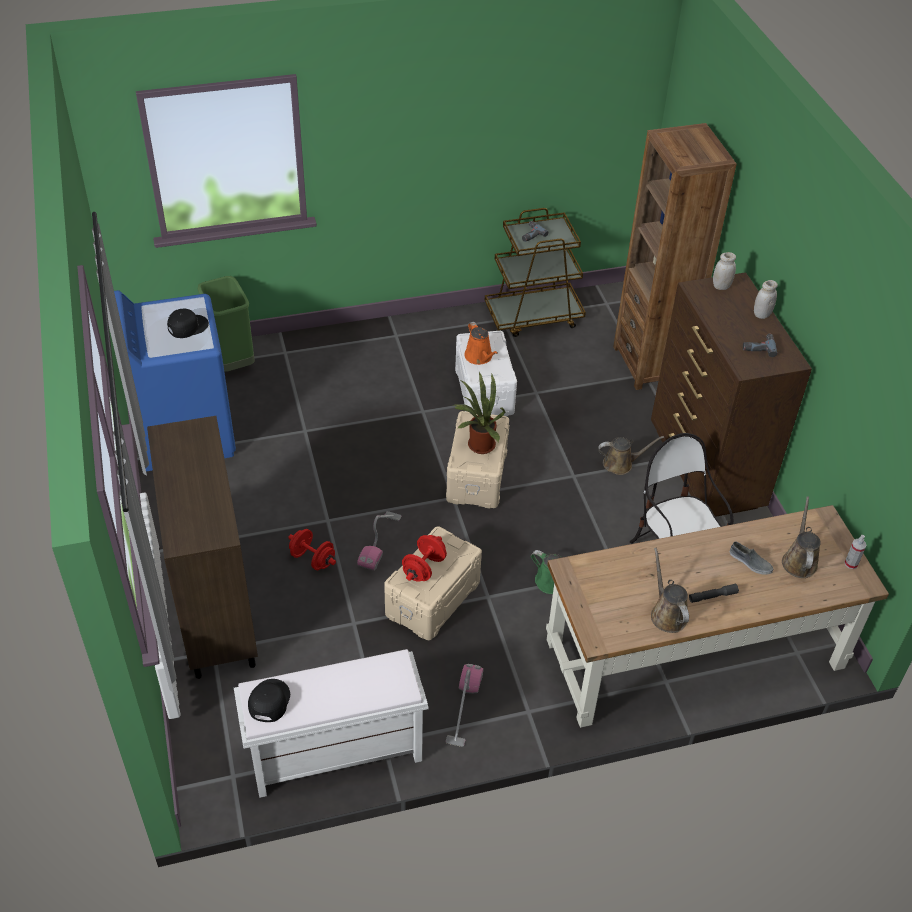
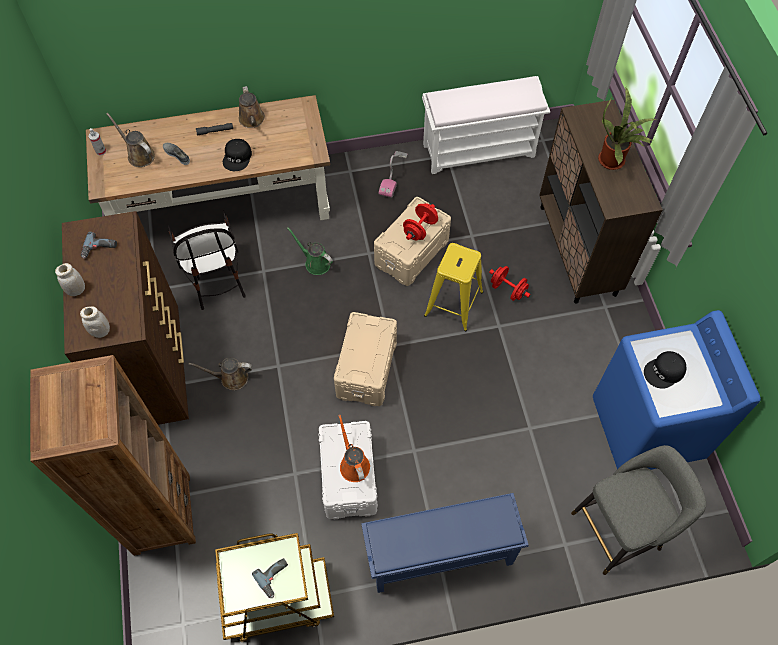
camera: 175 degrees left, 15 degrees up
(232, 363) = (620, 528): green trash can -> grey stool
(268, 701) = (525, 93): black cap -> black cap (237, 157)
(380, 542) = (453, 303): vacuum cleaner -> yellow stool
(398, 343) = (439, 556): none -> blue shoe rack
(478, 445) = (366, 347): potted plant -> potted plant (614, 161)
(799, 560) = (139, 155): brown watering can -> brown watering can turned 120 degrees clockwise

